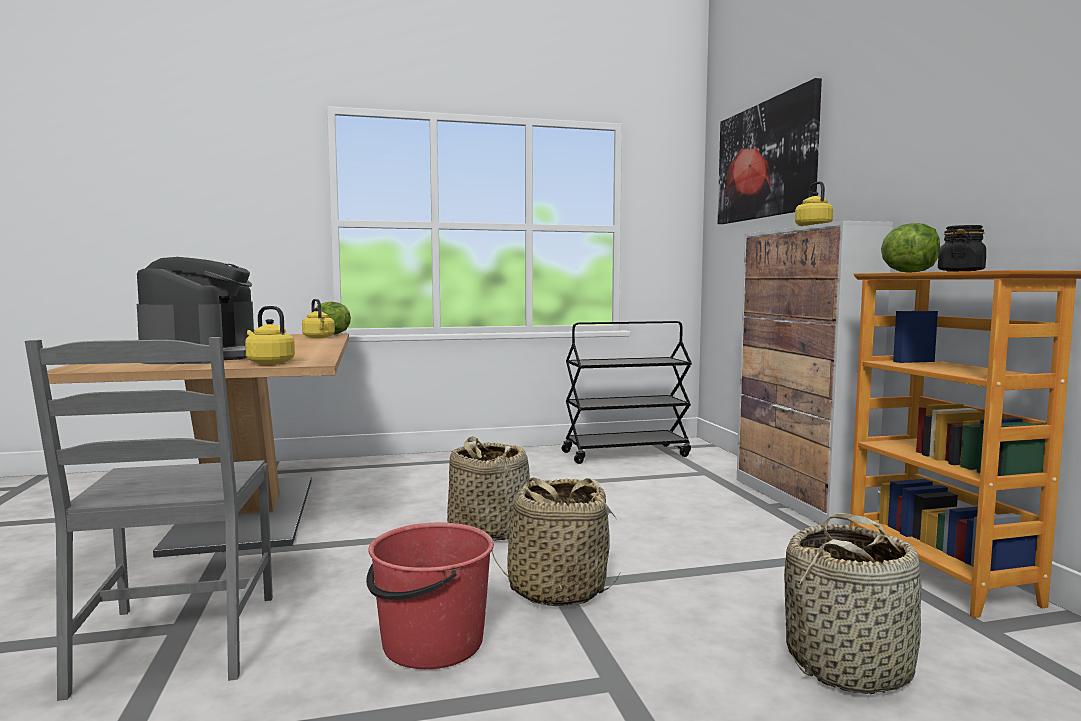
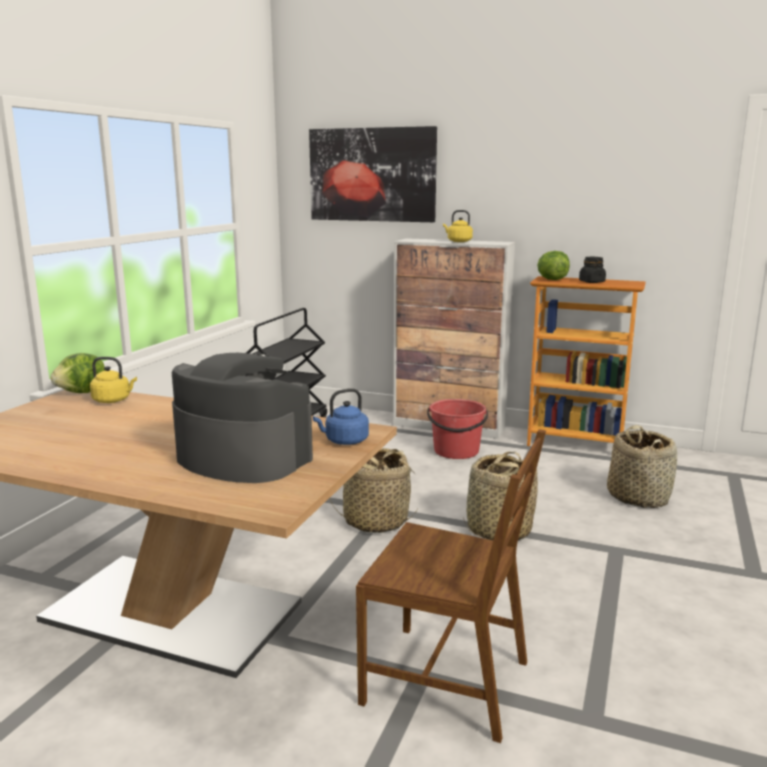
camera: 55 degrees left, 10 degrees up
(177, 642) = (448, 680): grey chair -> brown chair
(269, 363) = (344, 441): yellow kettle -> blue kettle
(431, 644) = (535, 586): red bucket -> red bucket (456, 451)

